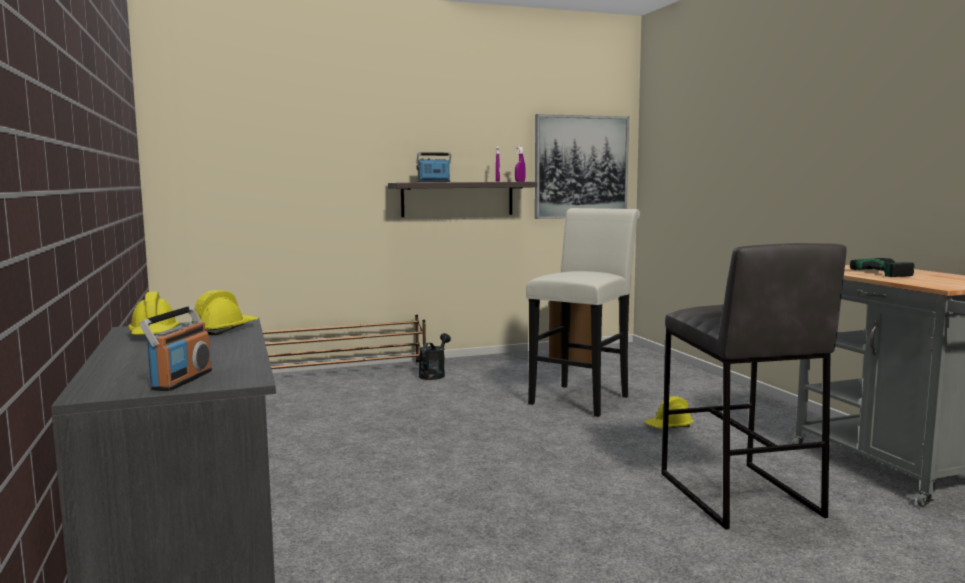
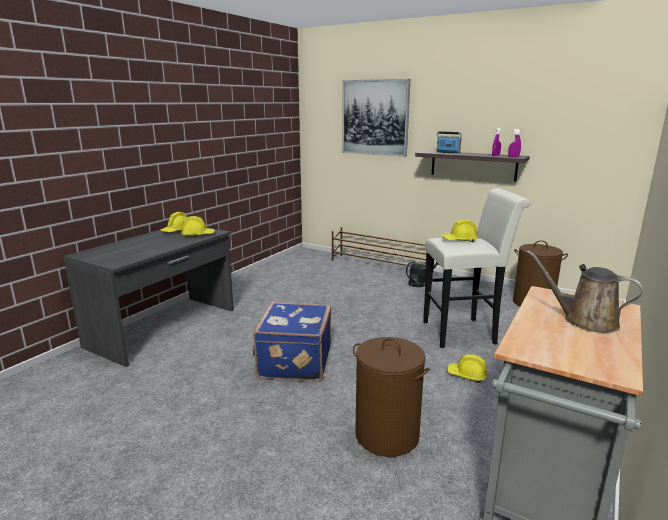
camera: 50 degrees right, 10 degrees up
(181, 380) = (107, 257): radio -> none
(504, 491) = (293, 362): none -> blue suitcase
(573, 272) = (459, 240): none -> yellow hard hat
(581, 167) = (589, 146): picture -> picture (375, 117)
(738, 495) = (386, 435): grey stool -> brown laundry basket
(893, 272) = (584, 320): power drill -> brown watering can

